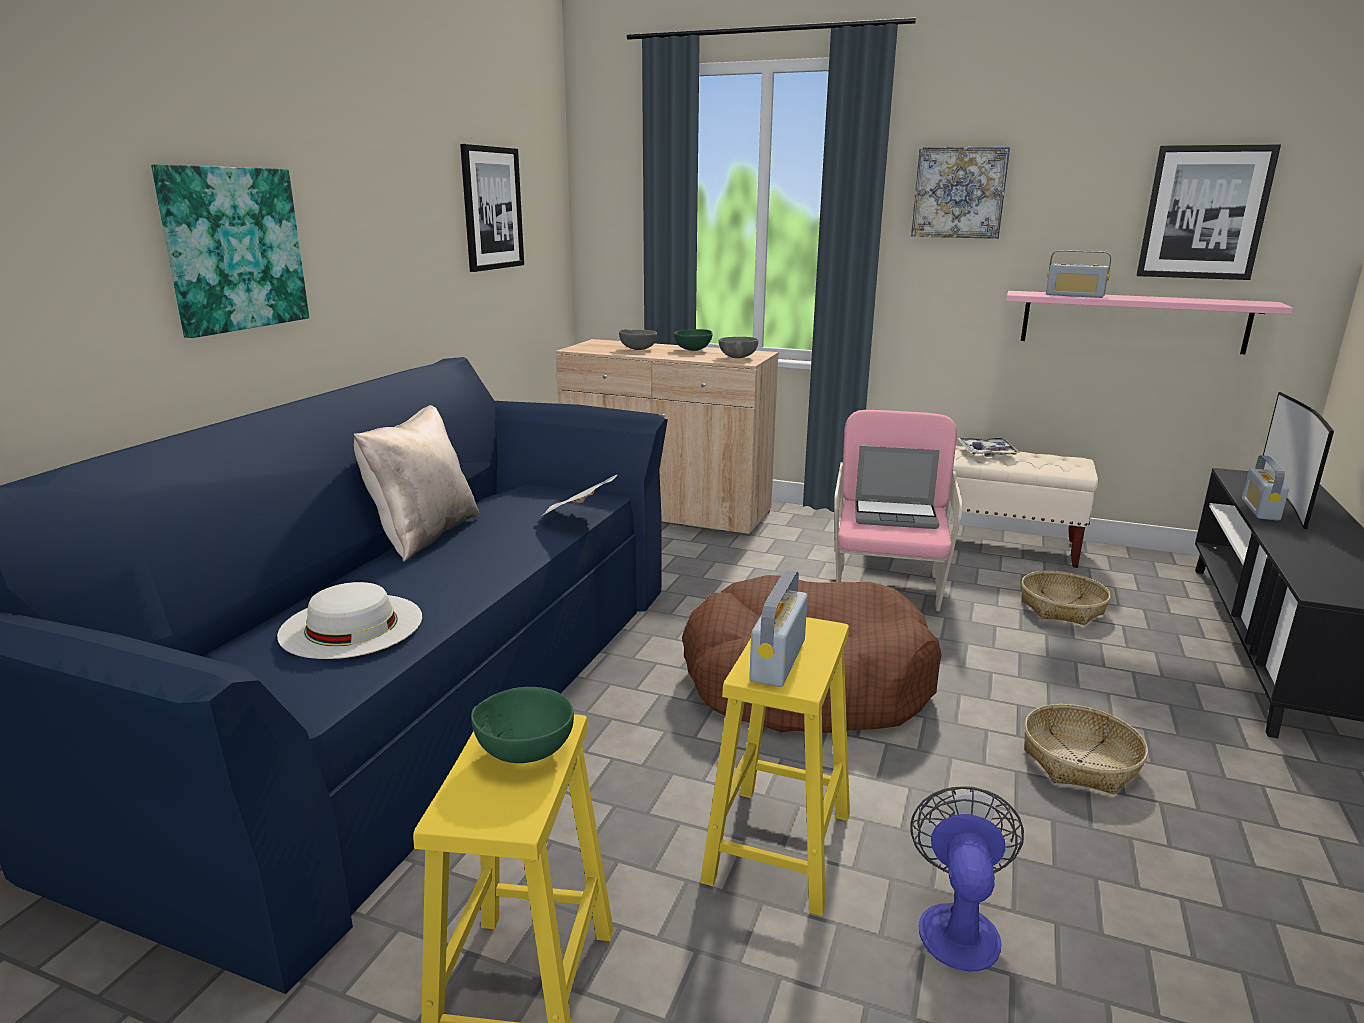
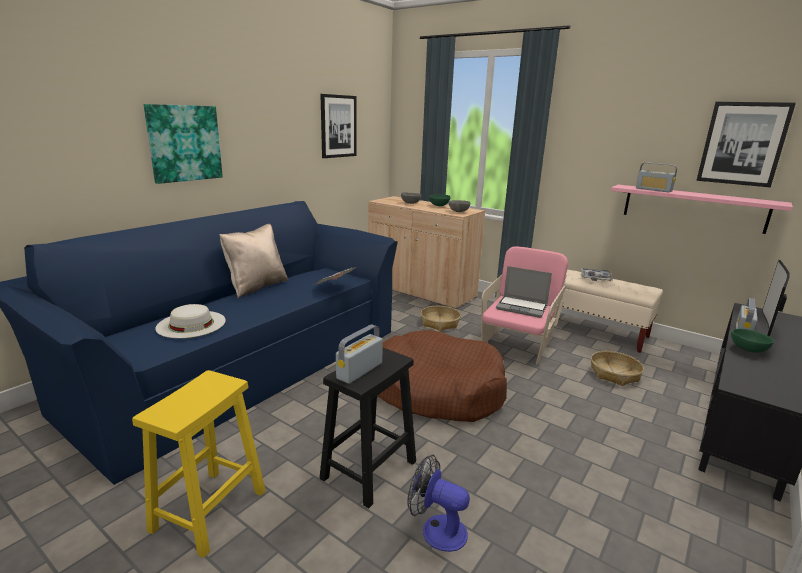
camera: 15 degrees right, 0 degrees up
(523, 750) = (206, 391): green bowl -> green bowl (746, 349)
(778, 849) = (368, 471): yellow stool -> black stool
(957, 924) = (436, 529): fan -> fan turned 90 degrees counterclockwise
(959, 193) = (592, 126): picture -> none
(1080, 761) = (566, 460): basket -> basket (440, 323)

